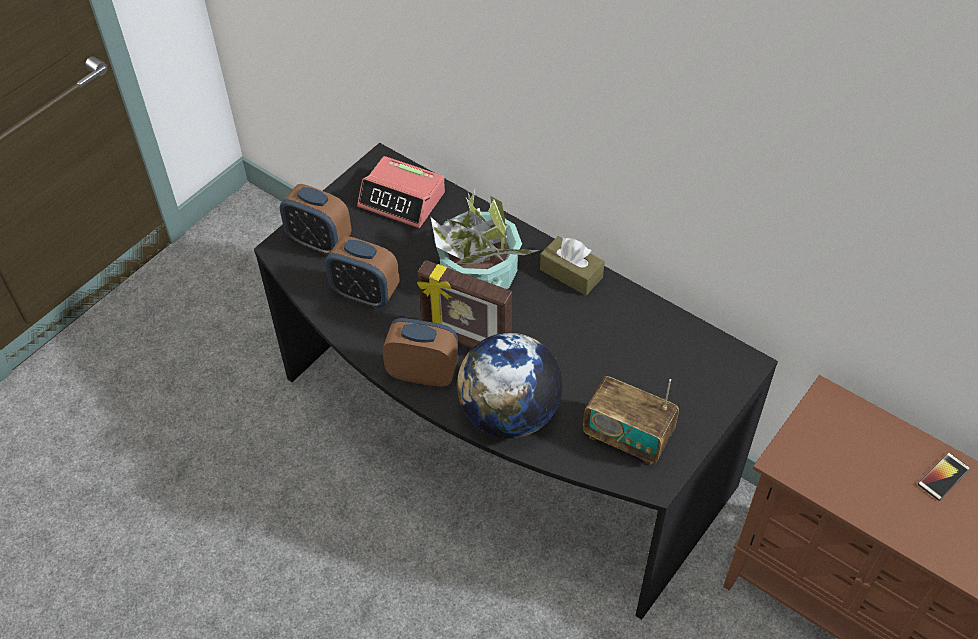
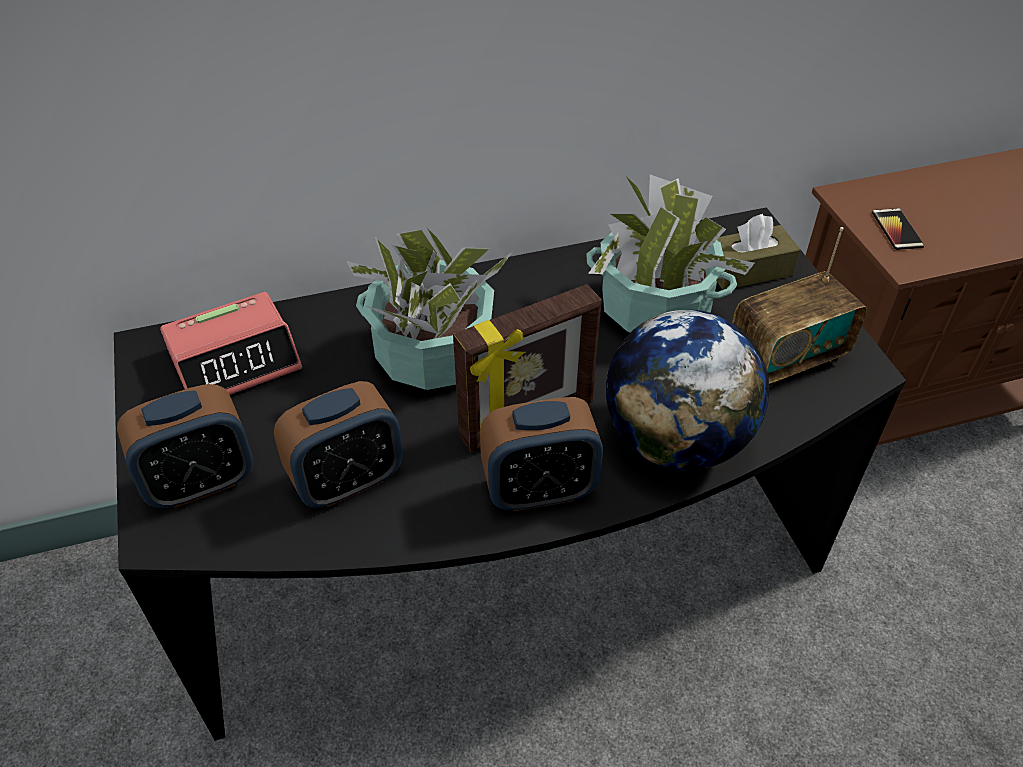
camera: 55 degrees left, 5 degrees down
(423, 373) = (539, 490): alarm clock -> alarm clock turned 150 degrees counterclockwise
(571, 273) = (514, 281): brown tissue box -> brown tissue box (749, 270)
(612, 350) = (654, 307): none -> potted plant
(943, 477) = (987, 181): phone -> phone (897, 230)

